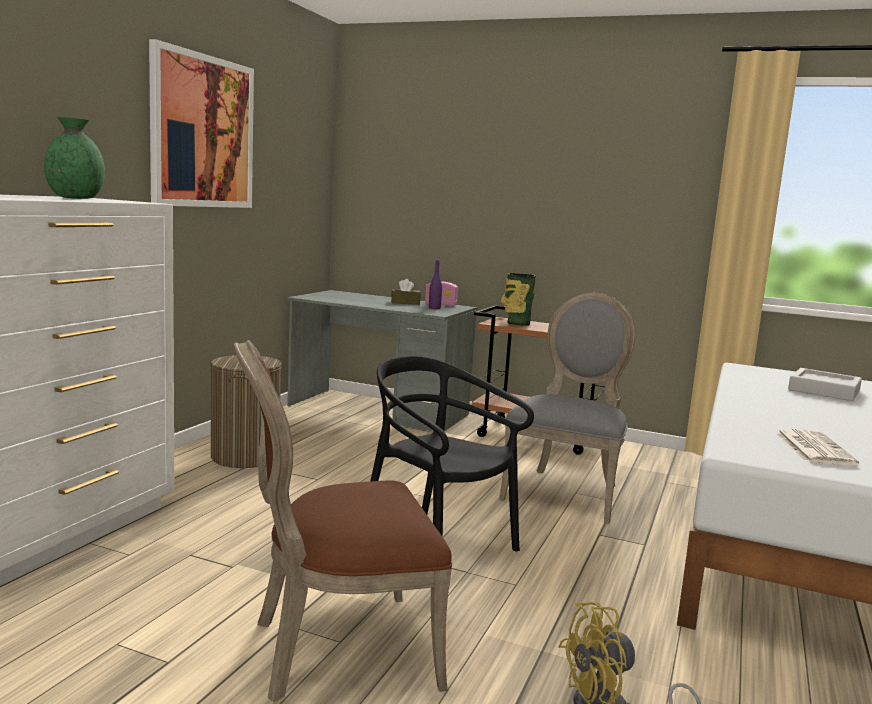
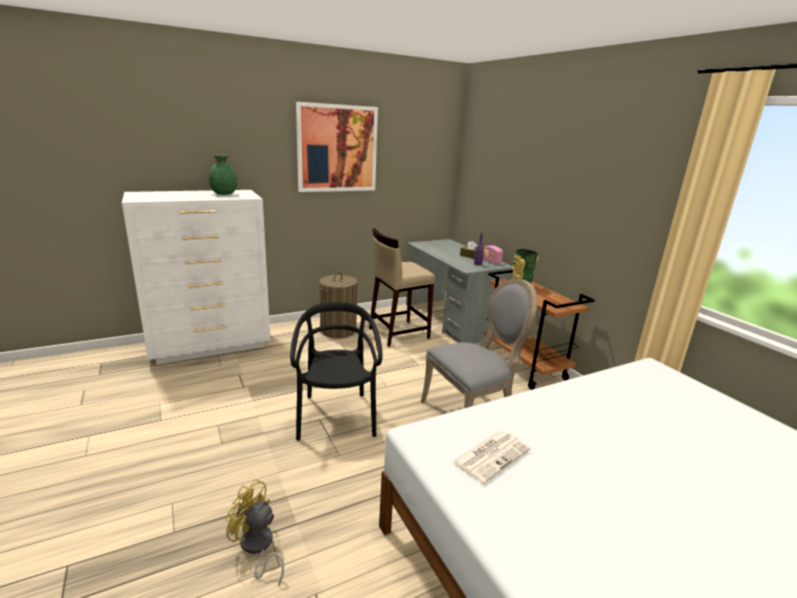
camera: 40 degrees right, 10 degrees up
(336, 650) = (214, 446): brown chair -> none
(337, 439) = (398, 333): none -> beige stool
(824, 390) = (675, 412): grey tray -> none

